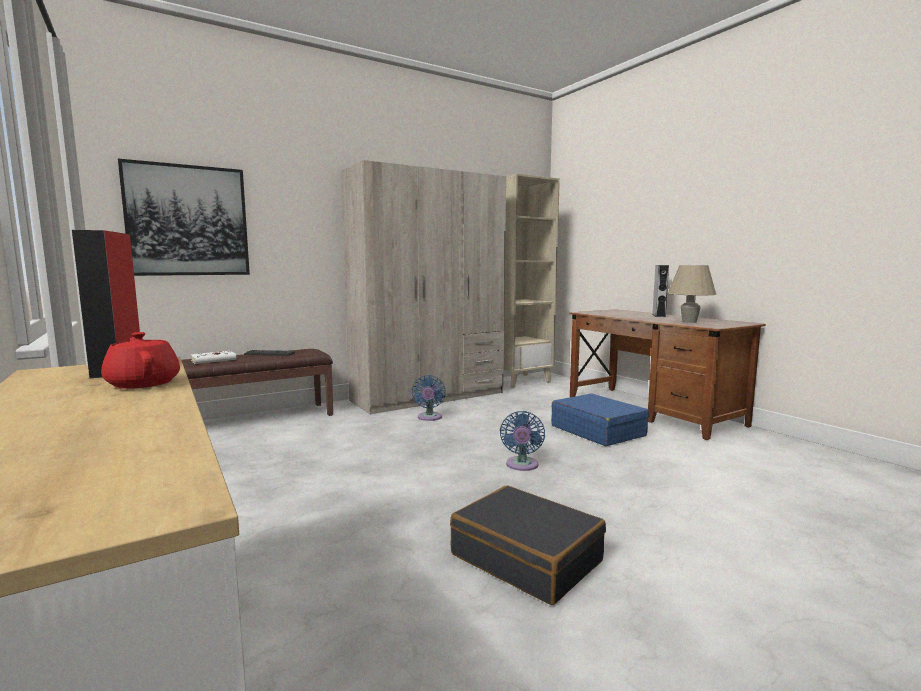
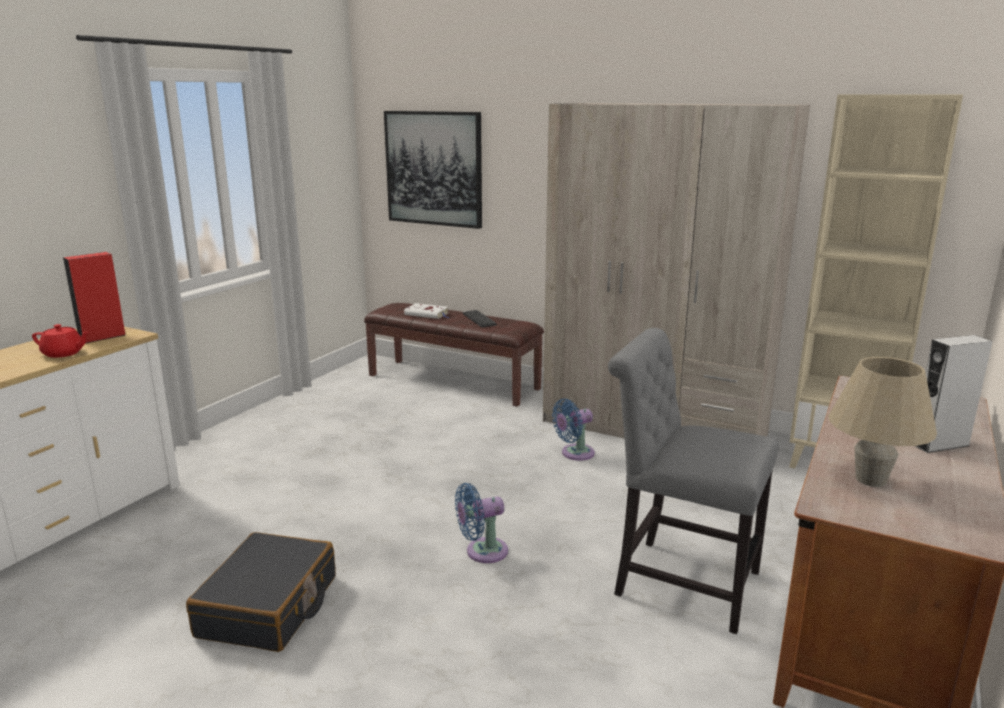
camera: 60 degrees right, 10 degrees up
(143, 383) = (64, 353): red teapot -> red teapot turned 75 degrees clockwise
(597, 431) = (679, 581): blue suitcase -> grey chair

